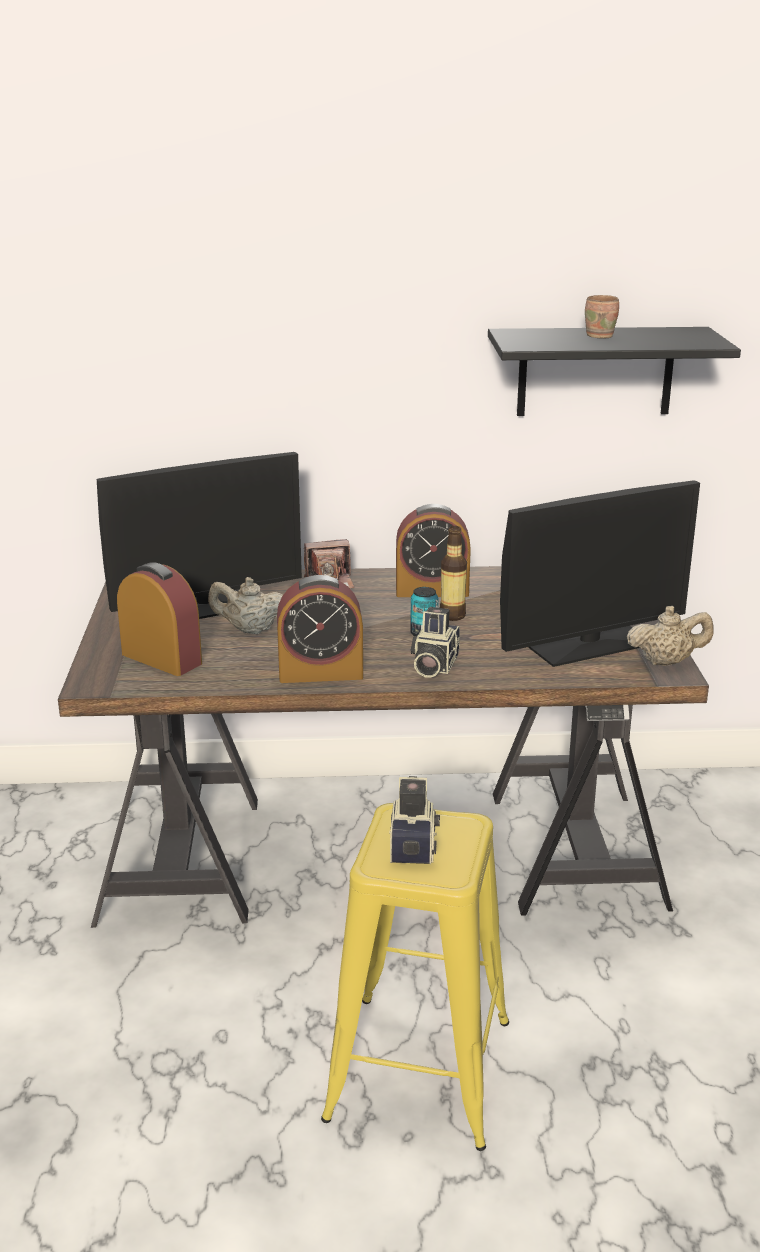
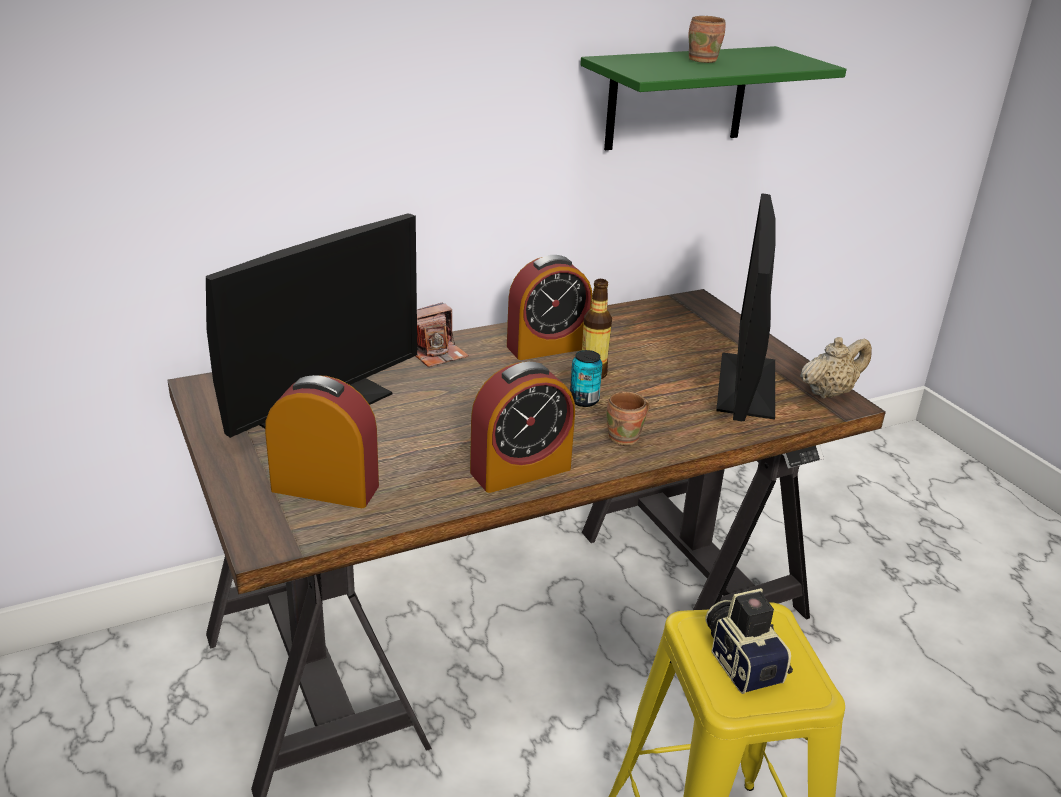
camera: 25 degrees left, 5 degrees up
(250, 630) = (398, 429): beige teapot -> none
(433, 666) = (626, 438): camera -> brown mug
(589, 644) = (746, 385): monitor -> monitor turned 150 degrees clockwise
(595, 371) = (677, 98): black shelf -> green shelf

